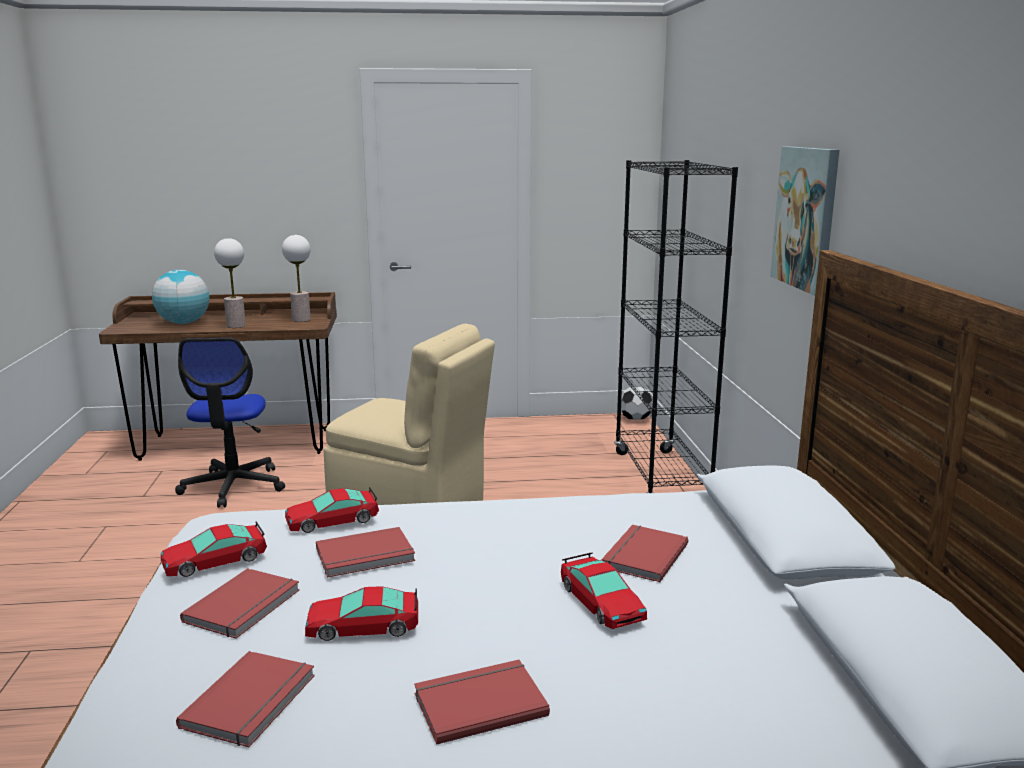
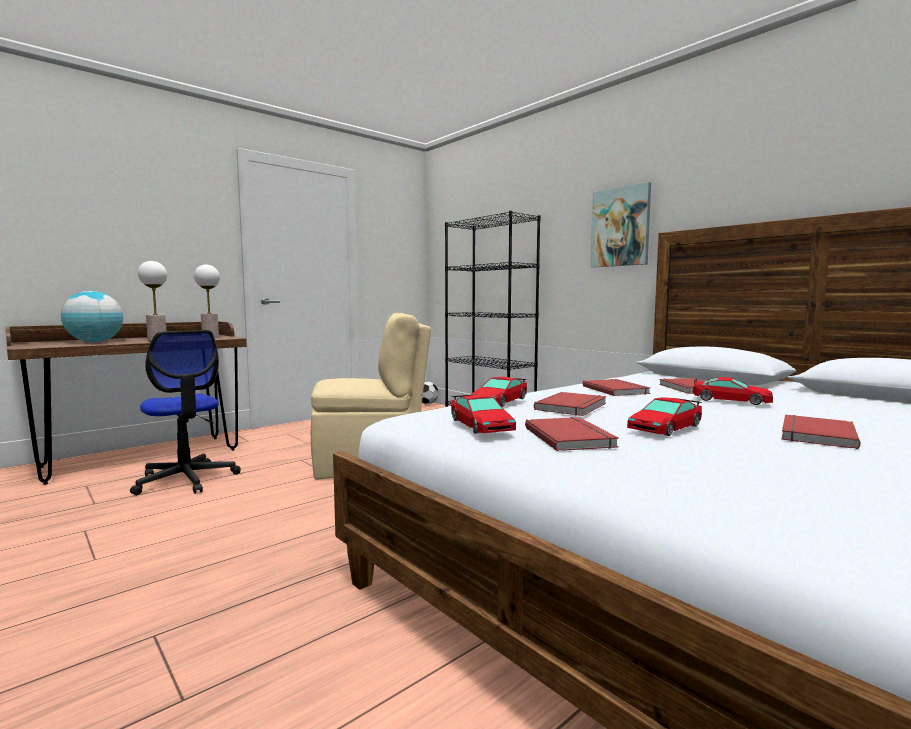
camera: 35 degrees left, 10 degrees down
(215, 560) = (480, 425): toy car -> toy car turned 45 degrees counterclockwise
(253, 701) = (727, 463): red book -> red book (616, 390)

